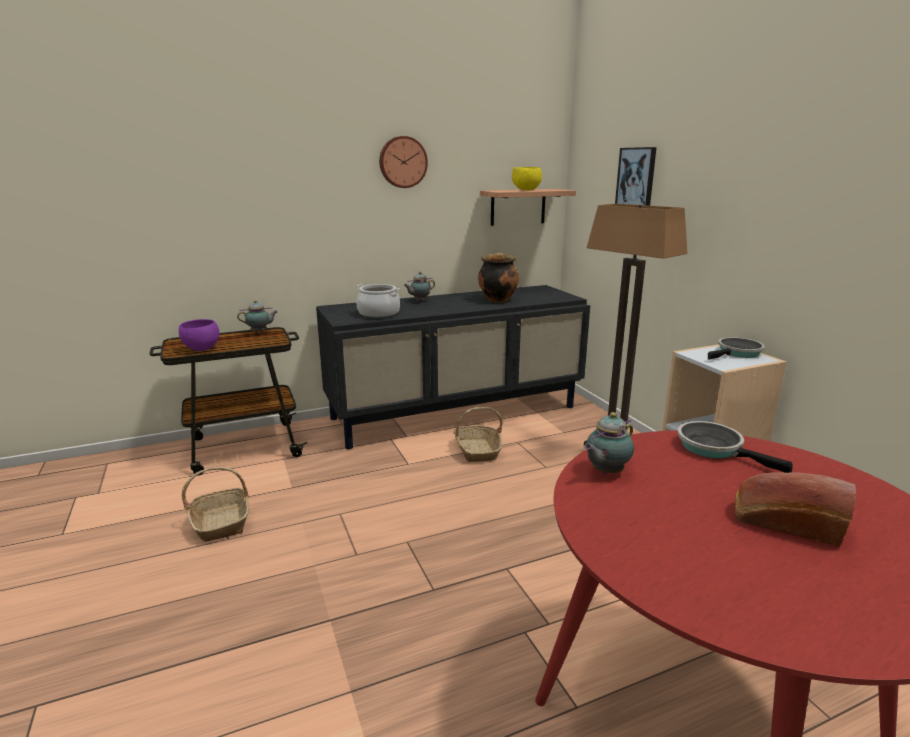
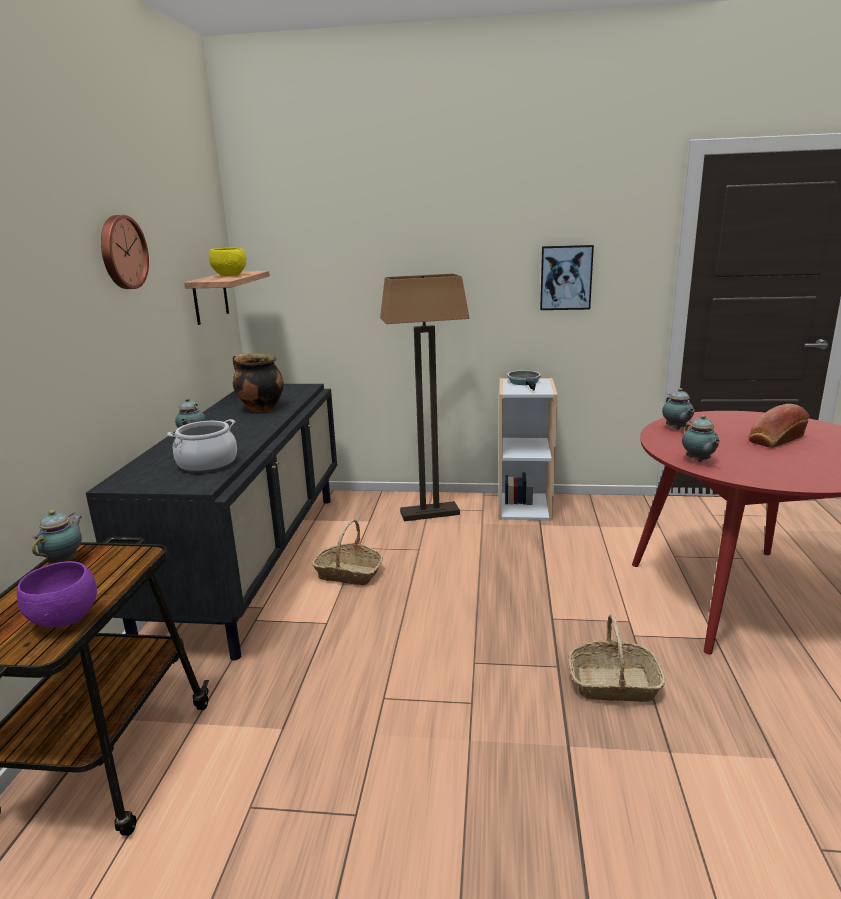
camera: 60 degrees left, 0 degrees up
(221, 522) = (306, 817): basket -> basket (613, 684)
(636, 179) = (352, 253): picture -> picture (566, 277)
(714, 448) = (676, 429): frying pan -> teapot

